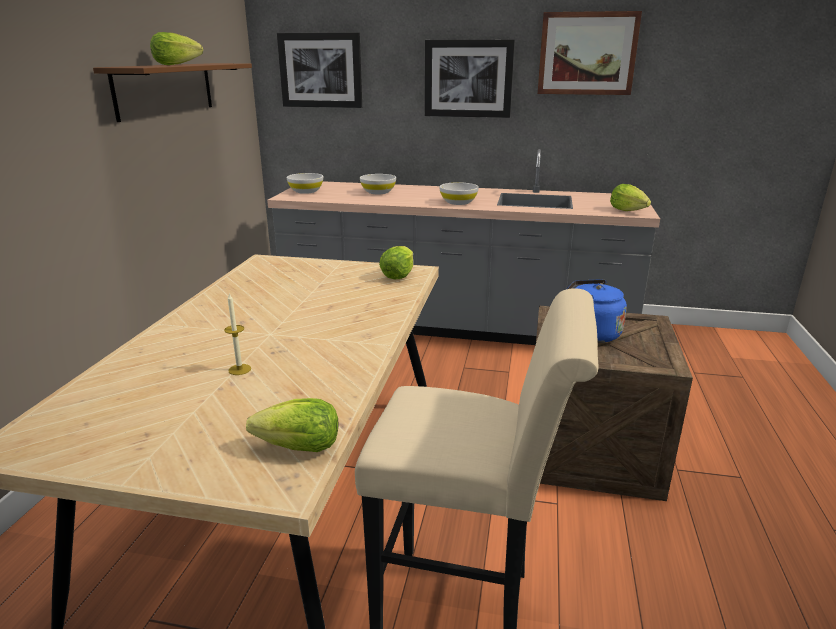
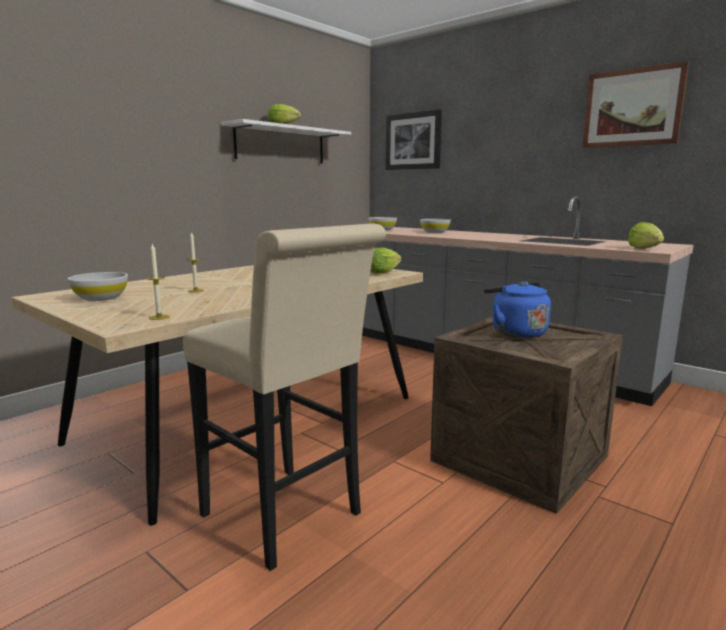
camera: 30 degrees right, 10 degrees down
(165, 89) = (281, 145): brown shelf -> white shelf
(300, 448) = (159, 317): lettuce -> candle
(458, 202) = (487, 238): white bowl -> white bowl (101, 298)
(468, 79) = (523, 139): picture -> none

